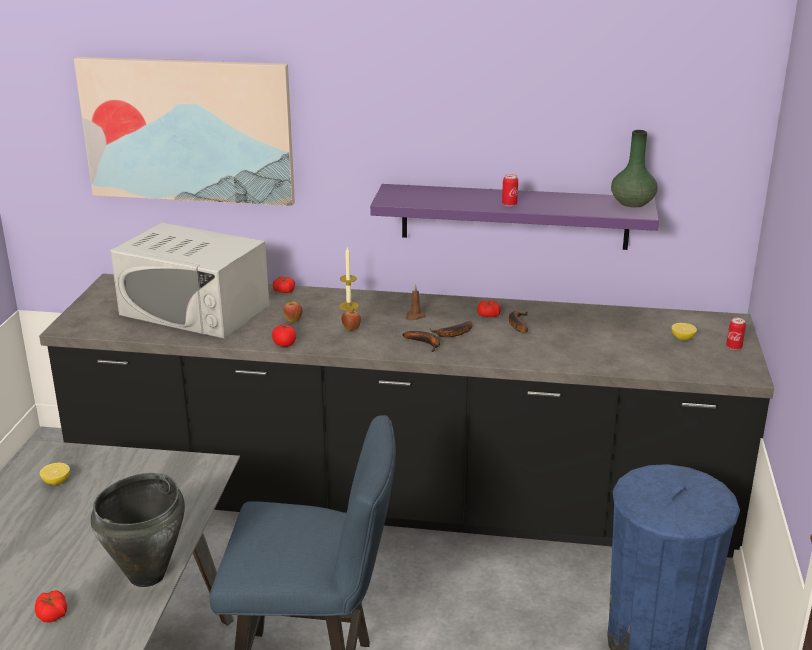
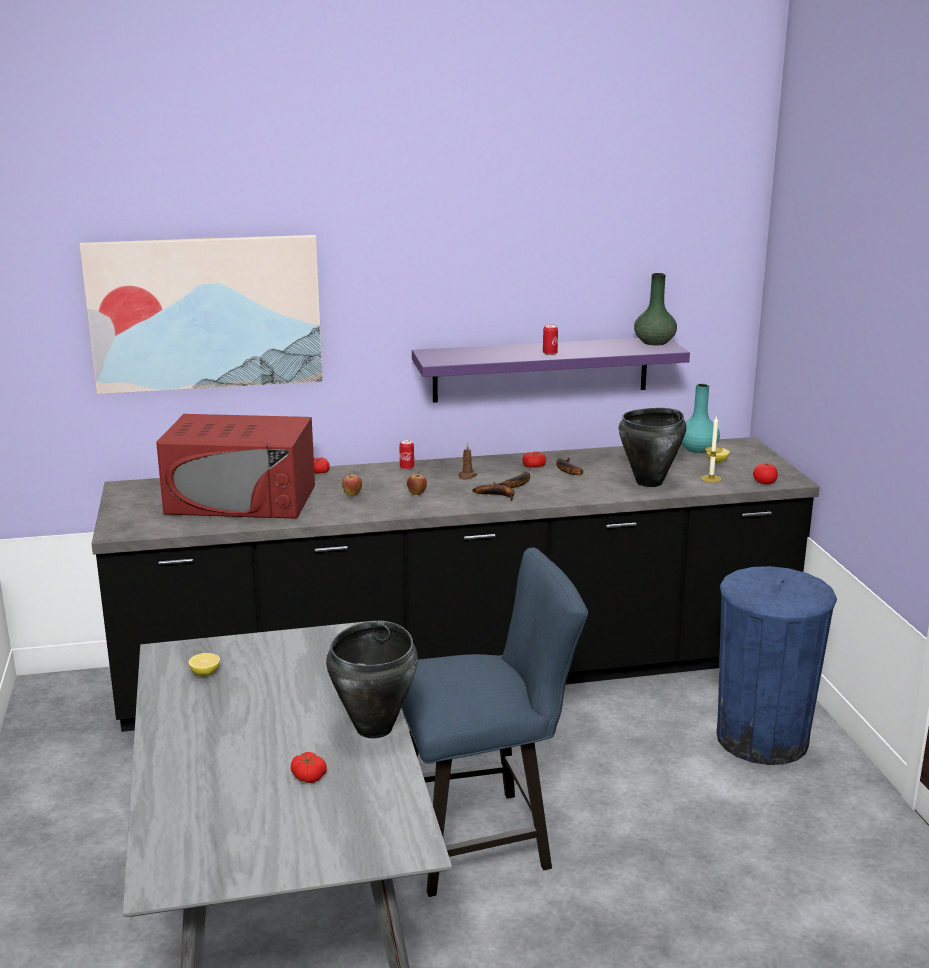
camera: 20 degrees left, 5 degrees down
(195, 310) = (241, 499): white microwave -> red microwave
(284, 344) = (363, 514): tomato -> tomato (764, 482)
(348, 306) = (395, 476): candle -> candle (711, 478)
(590, 353) = (650, 482): none -> black cooking pot
(673, 320) = (697, 449): none -> turquoise vase
(734, 347) = (763, 462): can -> can (407, 467)

